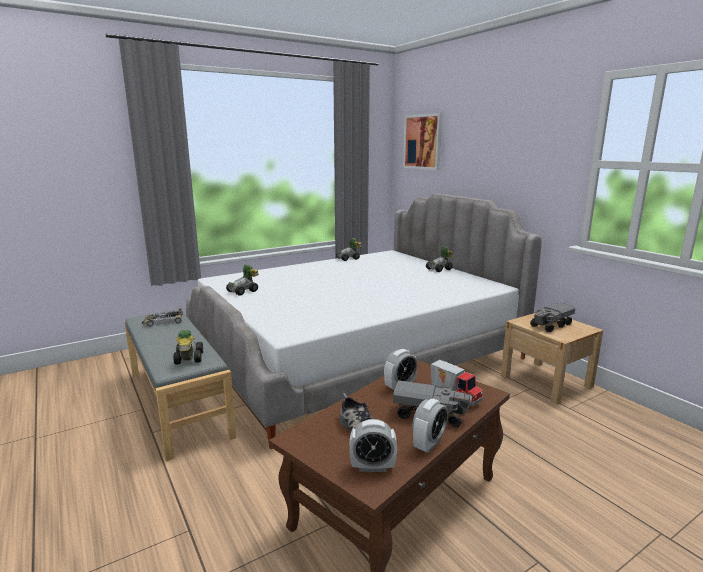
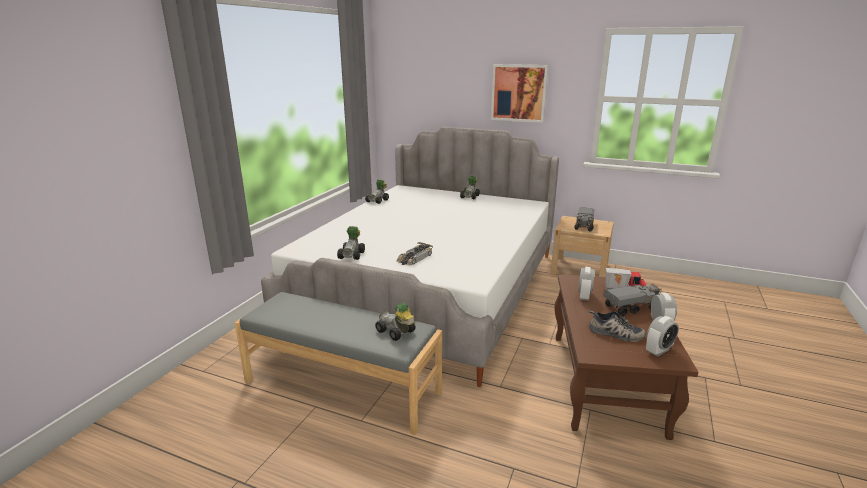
camera: 35 degrees left, 5 degrees up
(162, 322) = (294, 309): toy car -> toy car (414, 258)
(423, 142) = (417, 76): picture -> picture (519, 93)

